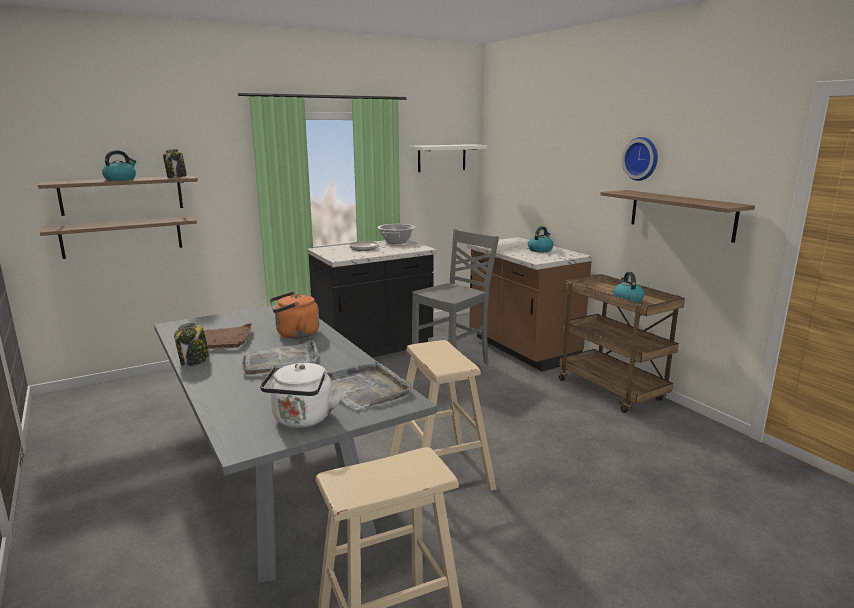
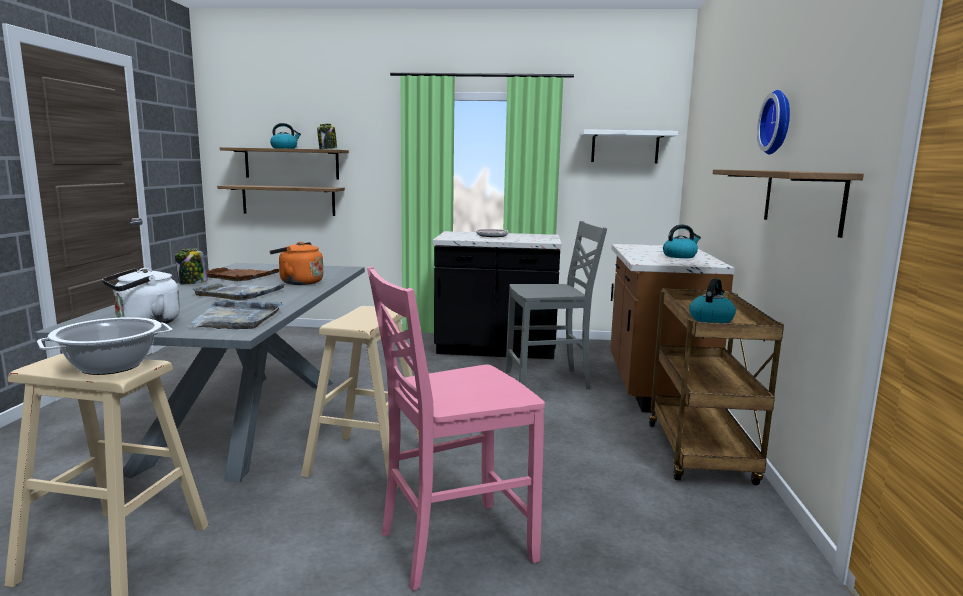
camera: 35 degrees right, 5 degrees down
(396, 241) = (540, 235): cooking pot -> cooking pot (111, 366)
(587, 508) = (452, 545): none -> pink chair

